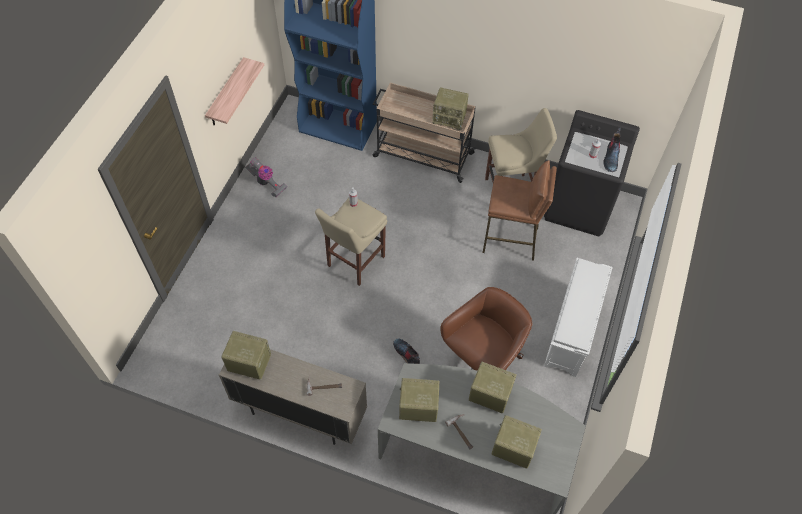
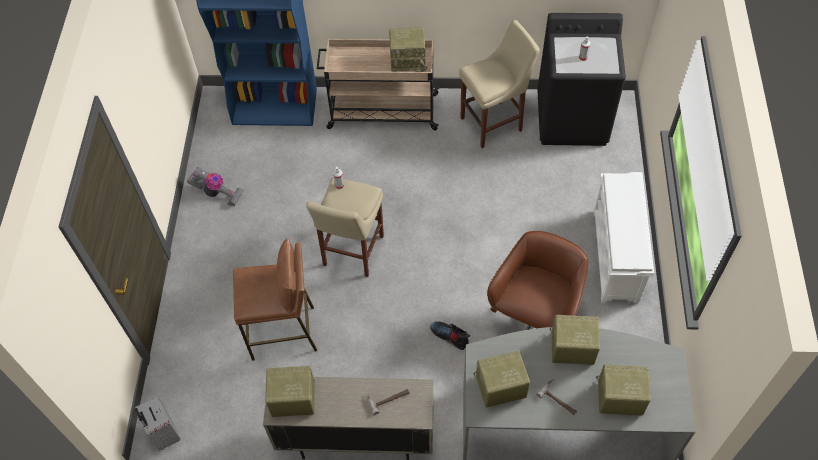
camera: 15 degrees left, 0 degrees up
(155, 359) = (164, 434): none -> grey suitcase
(226, 93) = (151, 101): shelf -> none
(510, 240) = (514, 177): brown stool -> brown stool (283, 332)
(611, 158) = (603, 55): boot -> none

